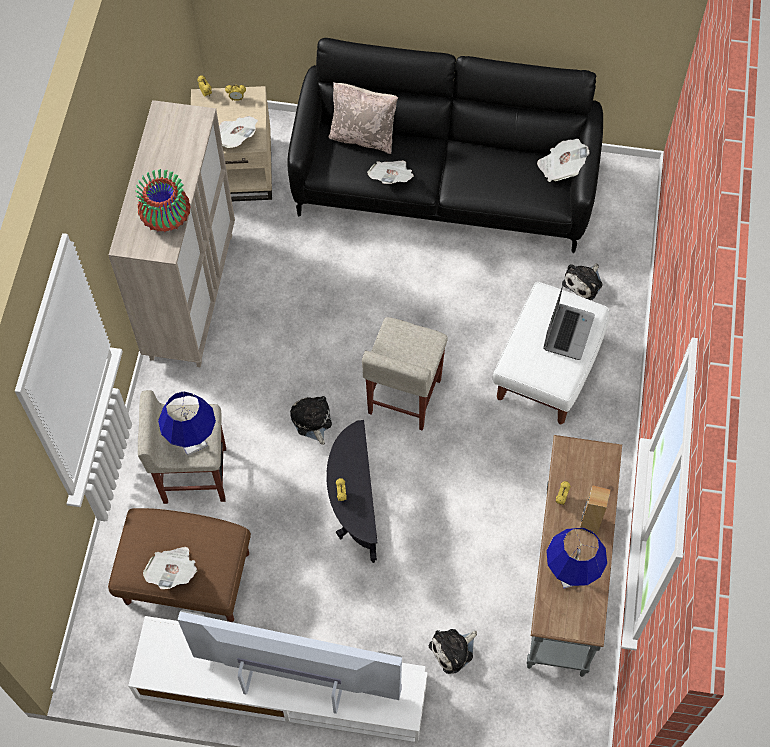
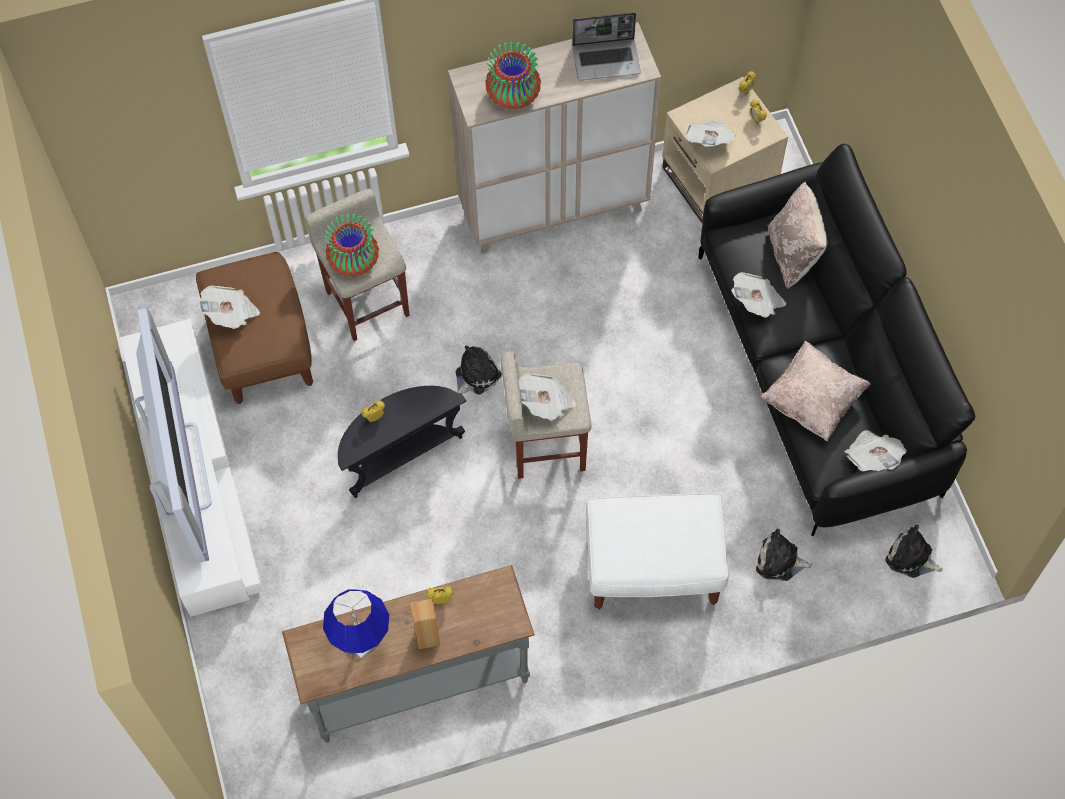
camera: 65 degrees right, 0 degrees up
(193, 442) = (354, 261): blue table lamp -> vase
(410, 355) = (546, 403): none -> newspaper
(453, 650) = (297, 609): plush toy -> plush toy (911, 558)
(494, 183) = (812, 401): none -> beige pillow
(568, 331) = (670, 547): laptop -> laptop (607, 60)

